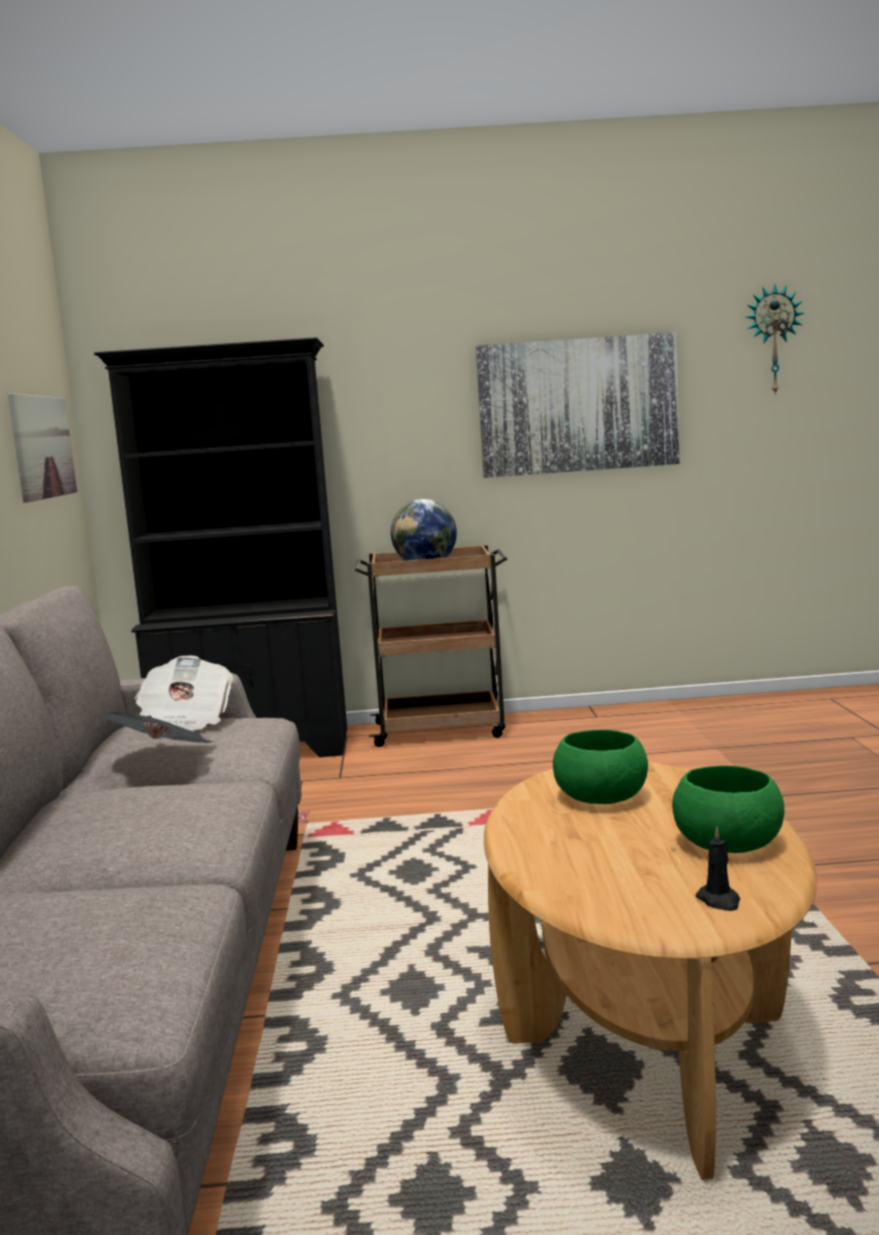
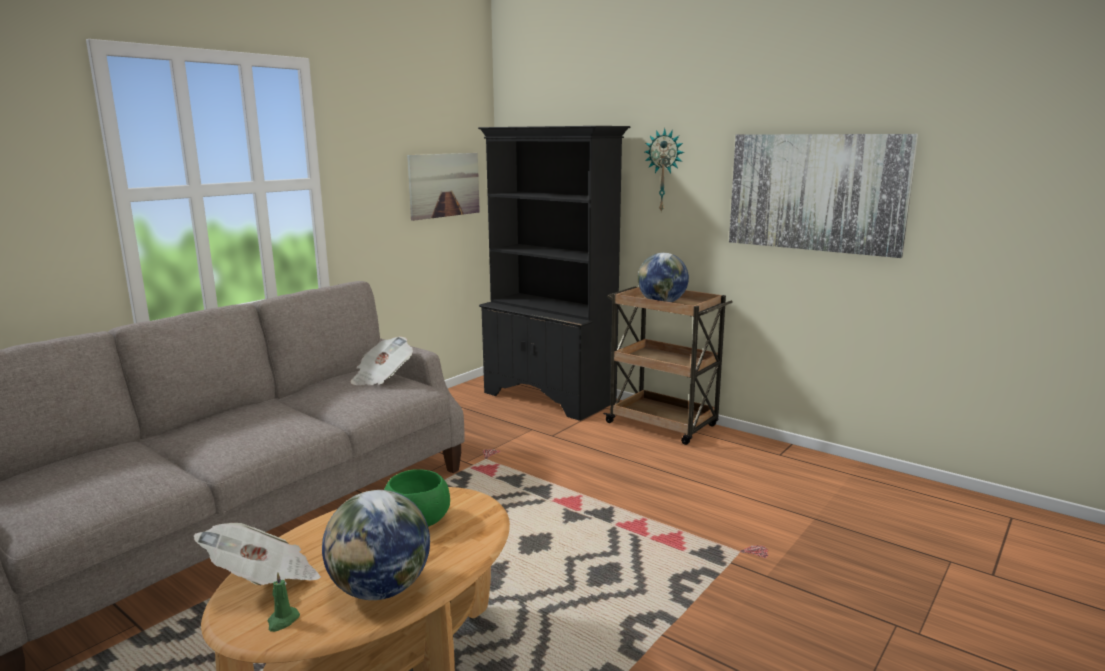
camera: 40 degrees right, 5 degrees up
(163, 758) = (324, 397): newspaper -> newspaper (264, 580)
(719, 901) = (282, 621): black candle -> green candle
(729, 843) = (380, 590): green bowl -> globe
(773, 340) = (1029, 148): wall clock -> wall clock (664, 170)

